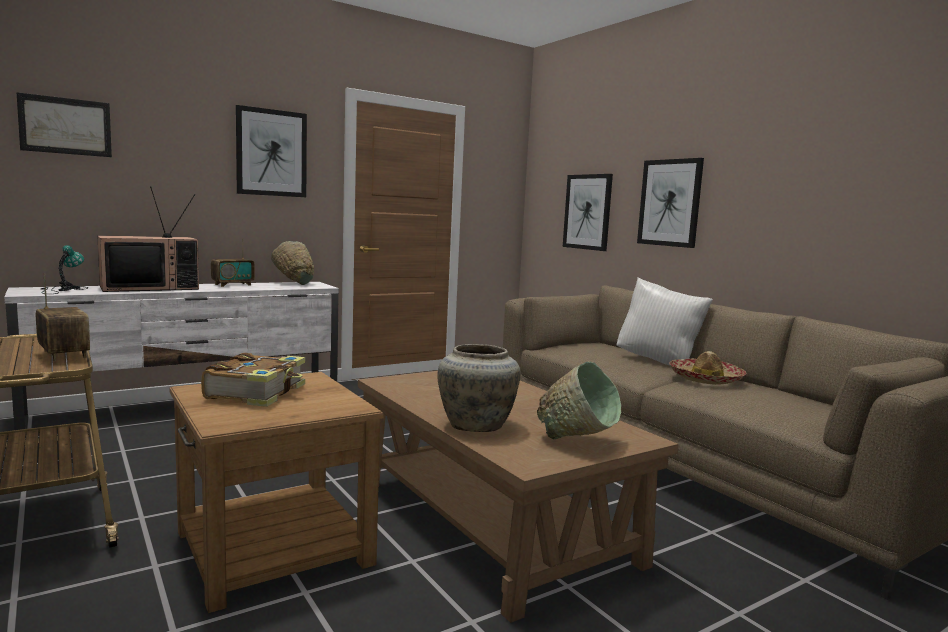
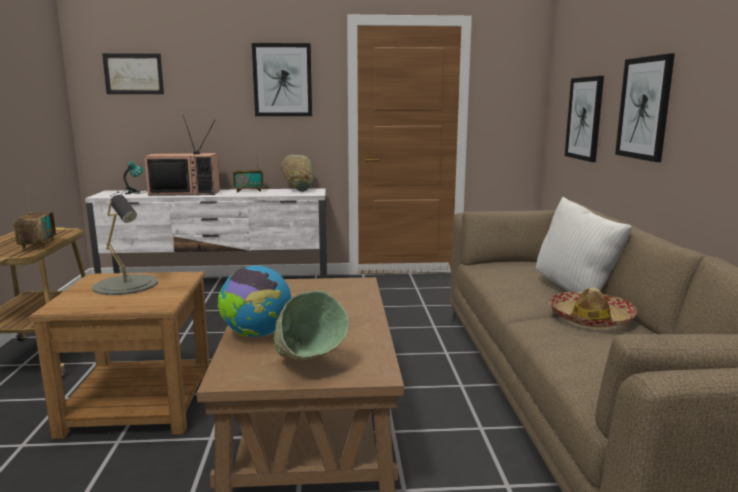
camera: 30 degrees right, 5 degrees up
(258, 392) = (126, 285): book -> grey table lamp
(477, 425) = (257, 335): beige vase -> globe

